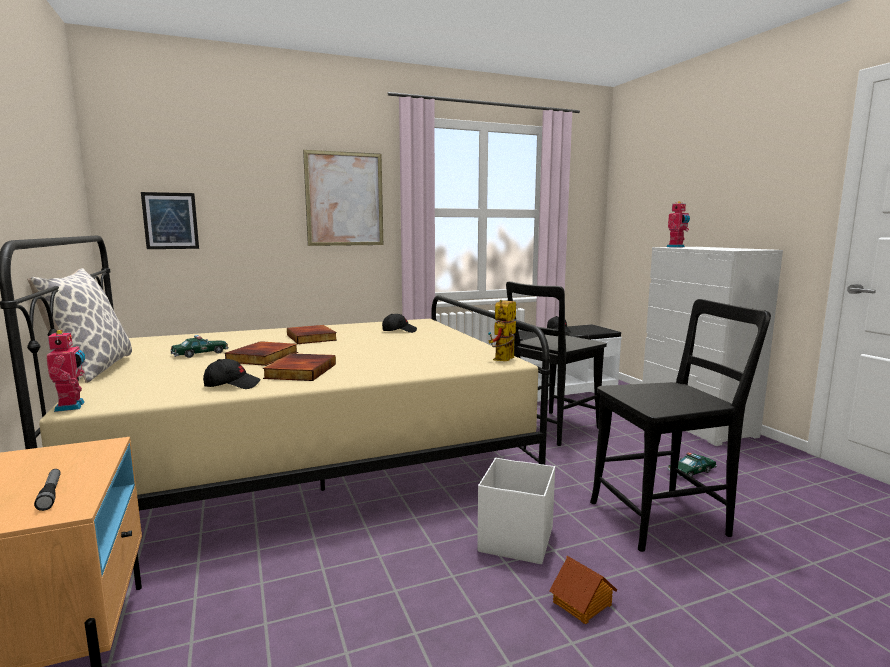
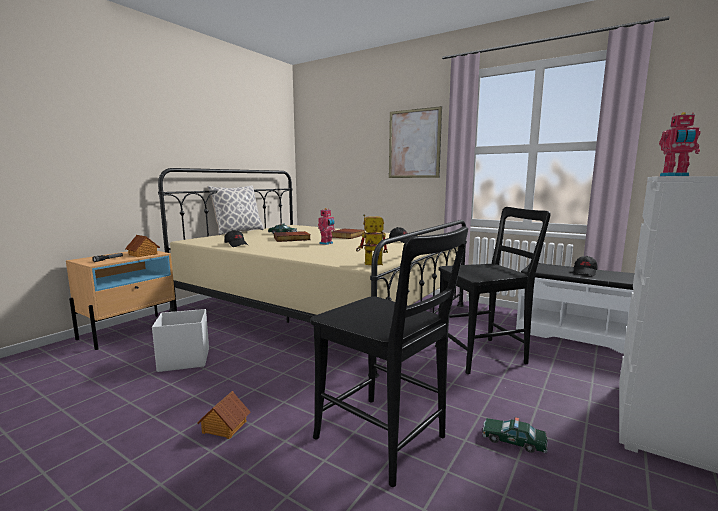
camera: 55 degrees right, 0 degrees up
(72, 406) = (186, 240): toy robot -> toy robot (327, 243)
(81, 458) = (143, 254): none -> toy house
(170, 221) = (323, 163): picture -> none
(300, 371) = (274, 246): book -> none
(515, 540) = (283, 386): white storage box -> white storage box (183, 360)
(551, 429) = (484, 354): black chair -> black chair turned 150 degrees clockwise

